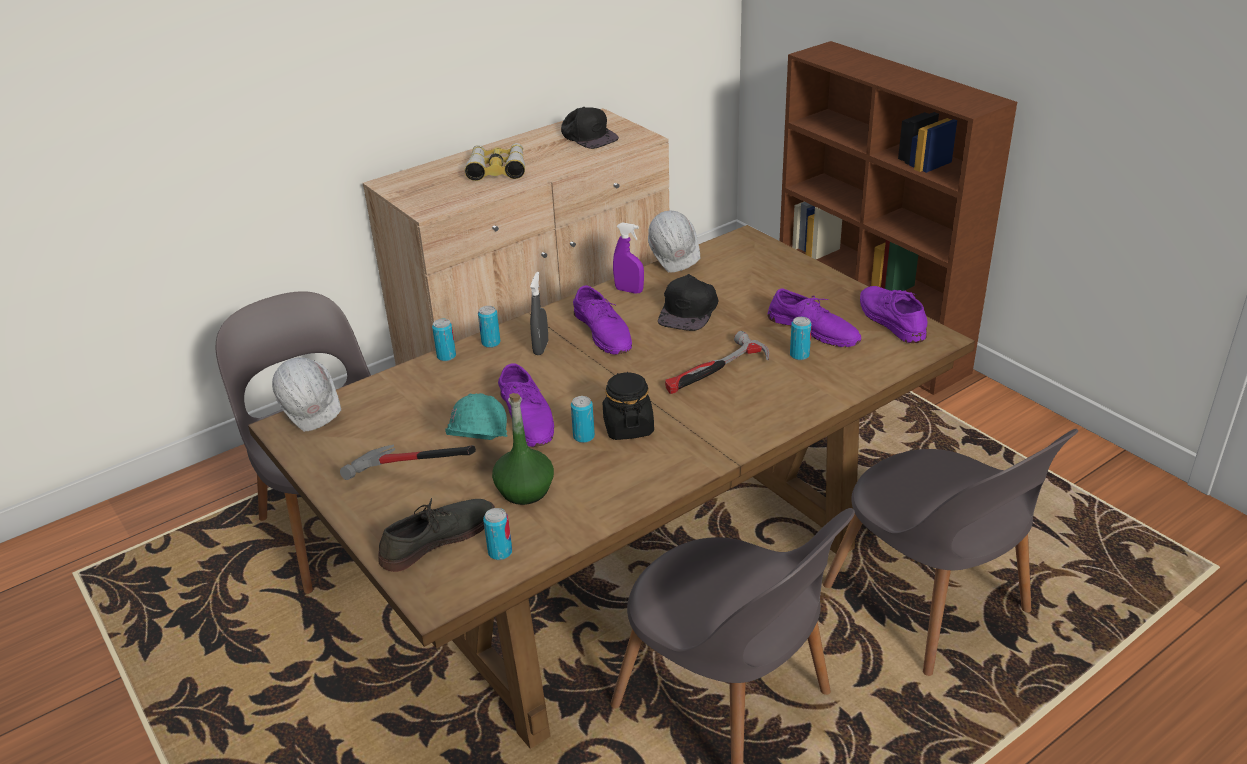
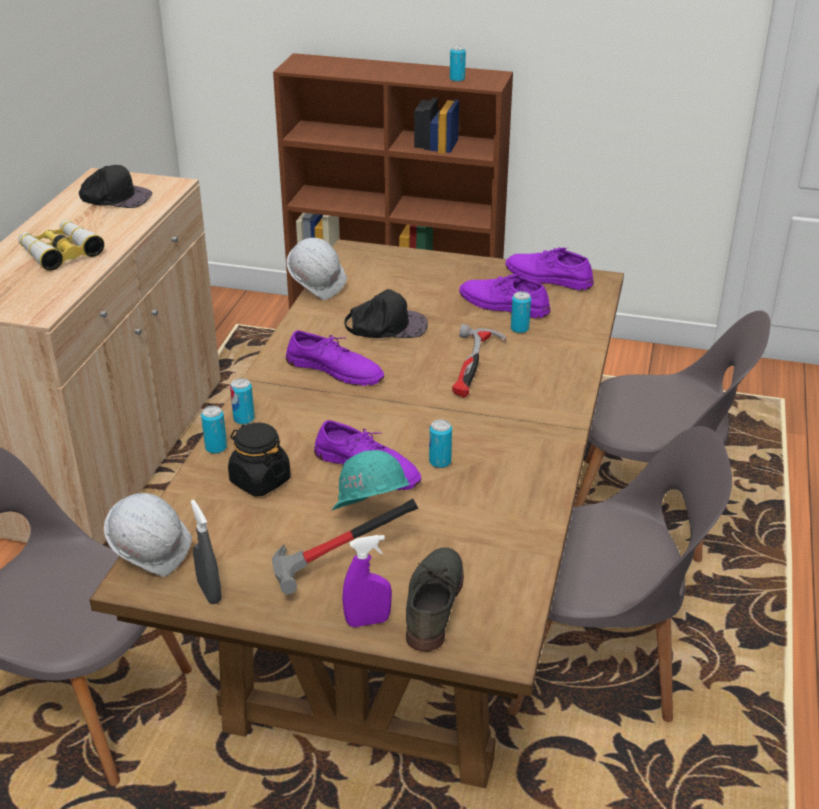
camera: 40 degrees left, 0 degrees up
(500, 552) = (502, 585): can -> can (457, 79)
(525, 490) = (451, 526): green bottle -> none
(541, 348) = (298, 405): grey spray bottle -> grey spray bottle (209, 592)
(628, 427) = (465, 438): black jar -> black jar (259, 480)
(629, 290) = (310, 327): purple spray bottle -> purple spray bottle (367, 621)
(689, 311) = (386, 325): black cap -> black cap turned 75 degrees counterclockwise
(814, 328) = (503, 304): purple shoe -> purple shoe turned 150 degrees counterclockwise

